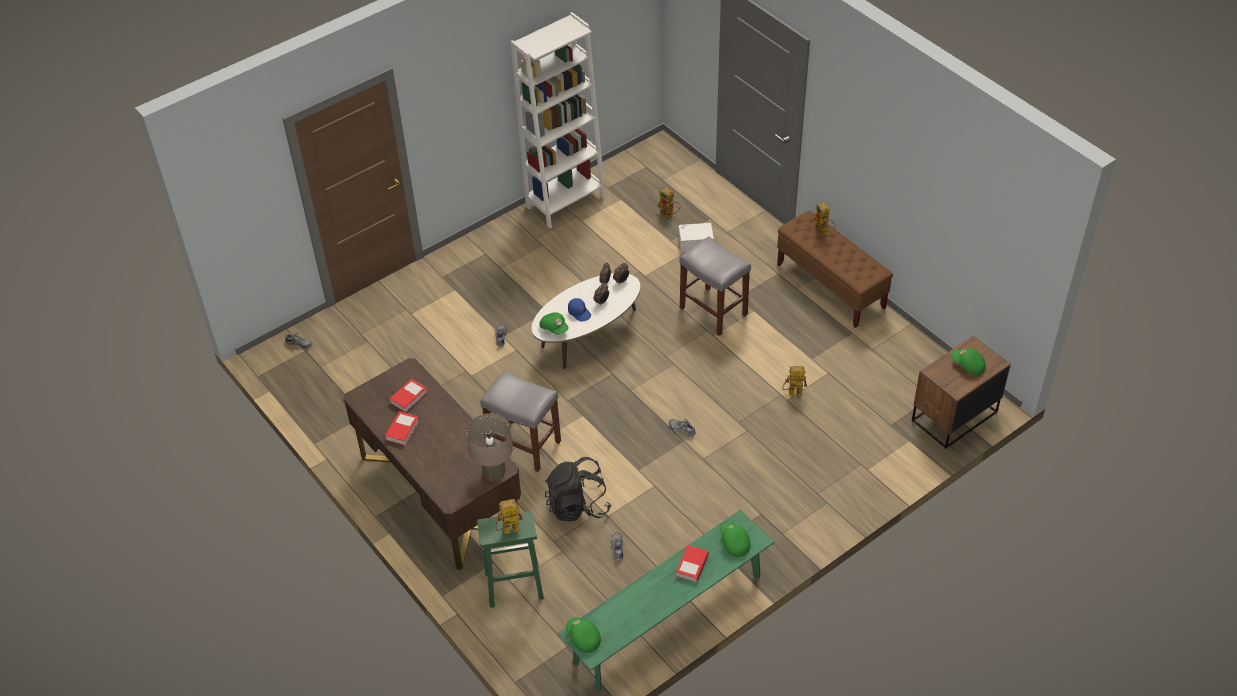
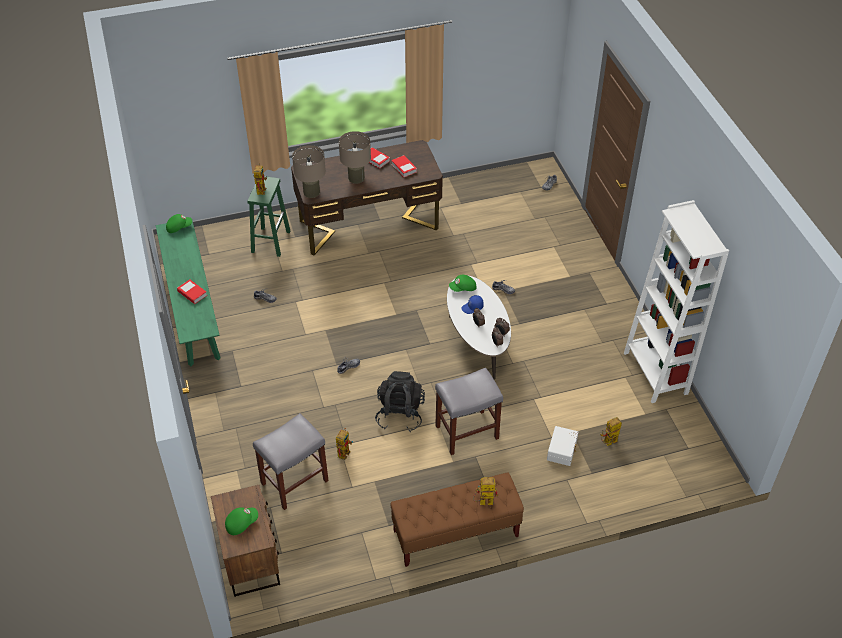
camera: 110 degrees right, 0 degrees up
(447, 437) = (356, 178): none -> beige table lamp
(525, 445) = (385, 276): grey stool -> grey stool (294, 483)
(578, 505) = (314, 289): black backpack -> black backpack (400, 414)
(733, 543) = (194, 321): green cap -> none

